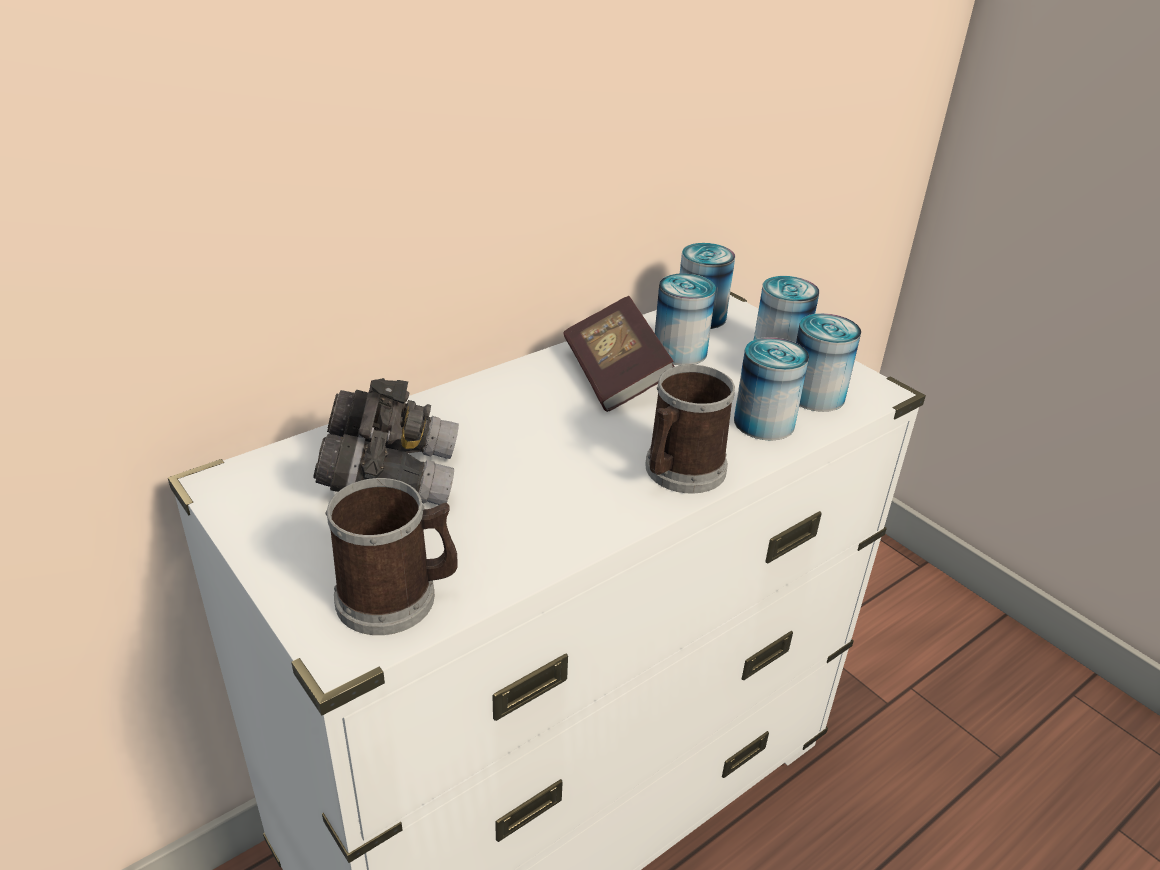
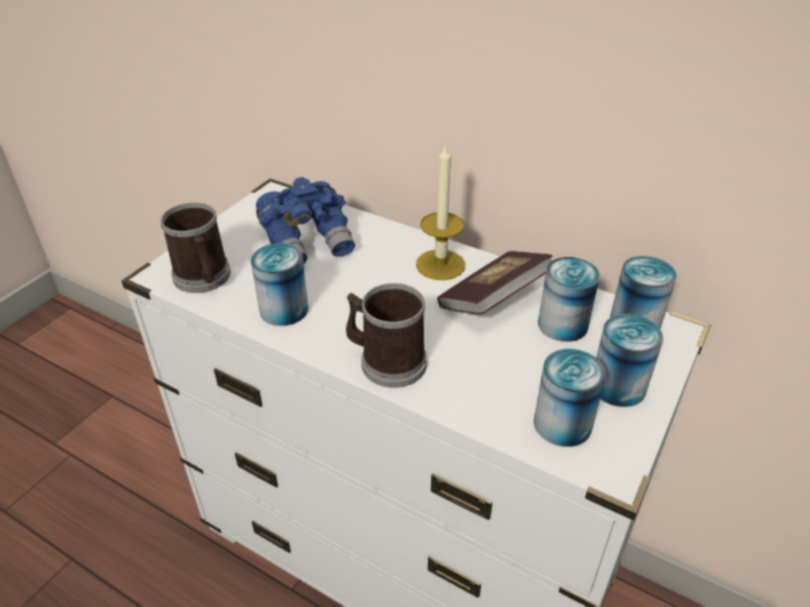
camera: 70 degrees right, 5 degrees up
(390, 476) = (309, 242): grey binoculars -> blue binoculars
(527, 390) = (440, 264): none -> candle
(764, 422) = (489, 396): can -> can (284, 309)

